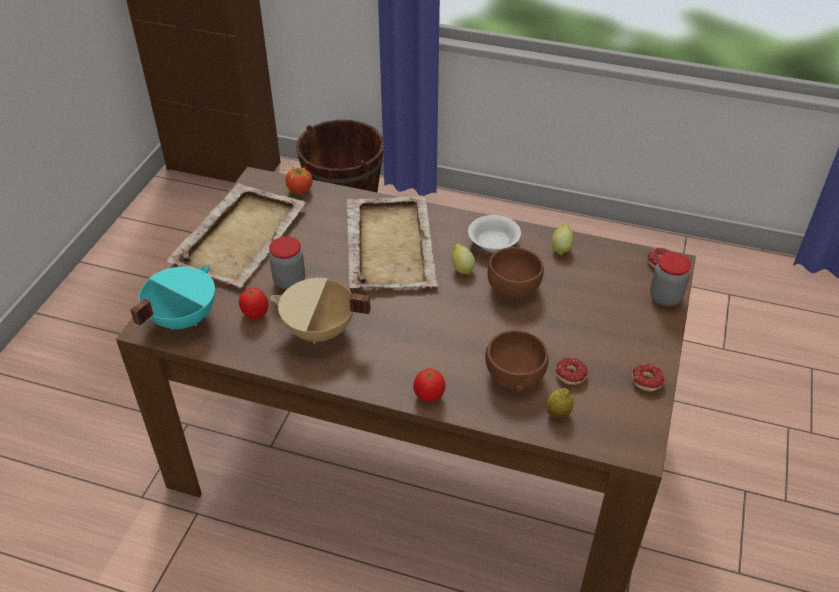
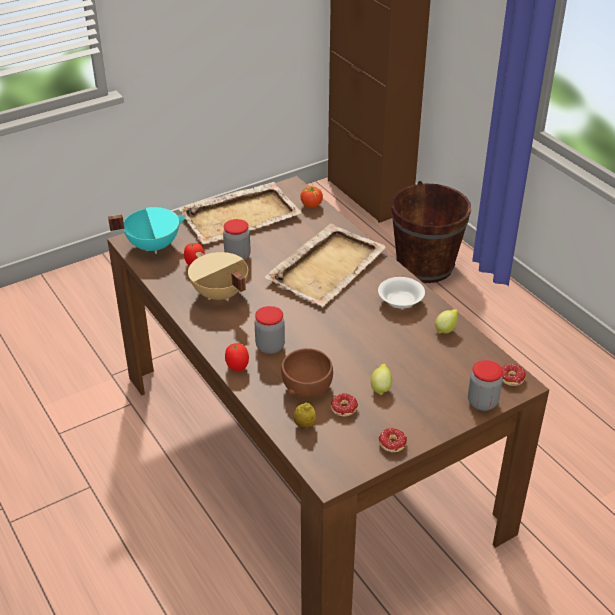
camera: 40 degrees right, 5 degrees down
(434, 356) = (270, 346): none -> jar
(461, 268) = (356, 305): lemon -> lemon (381, 388)
(513, 287) = (377, 336): brown bowl -> none

